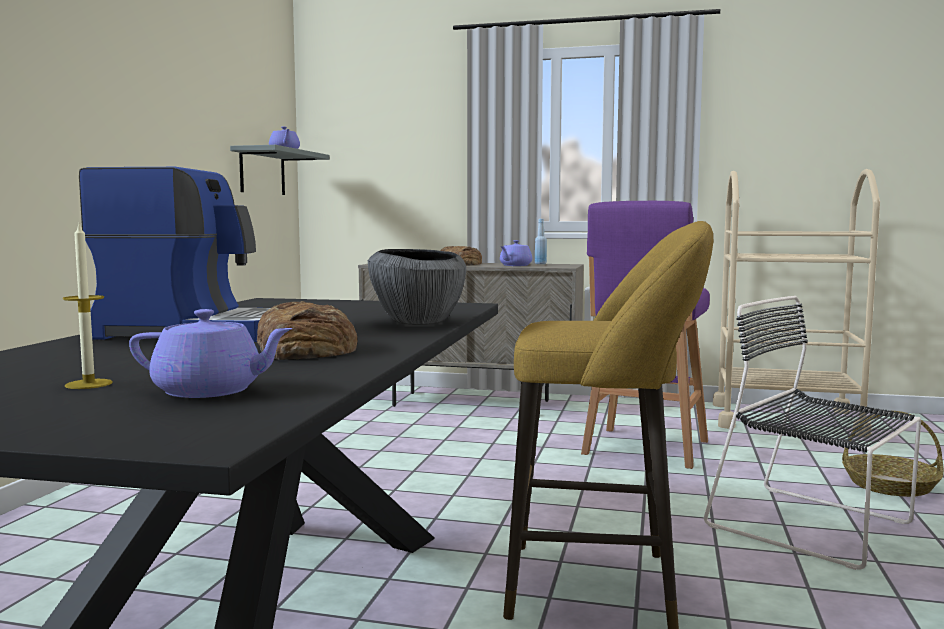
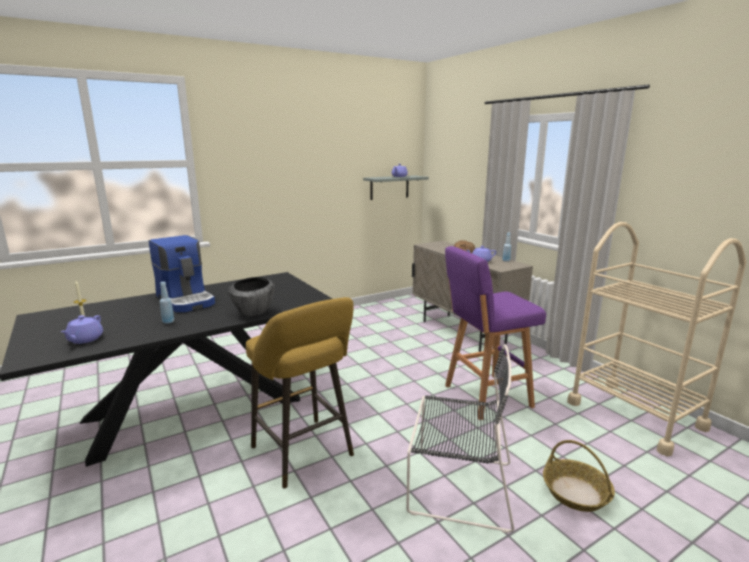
camera: 45 degrees right, 10 degrees up
(210, 391) = (85, 339): purple teapot -> purple teapot turned 45 degrees clockwise
(304, 349) = (168, 322): bread -> blue bottle
(815, 526) = (457, 486): black chair -> black chair turned 105 degrees clockwise

